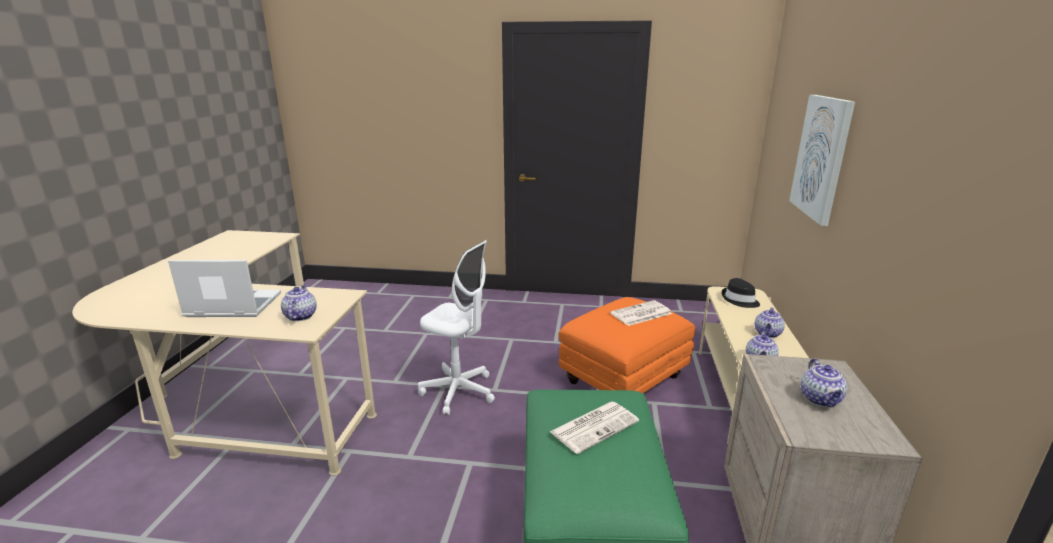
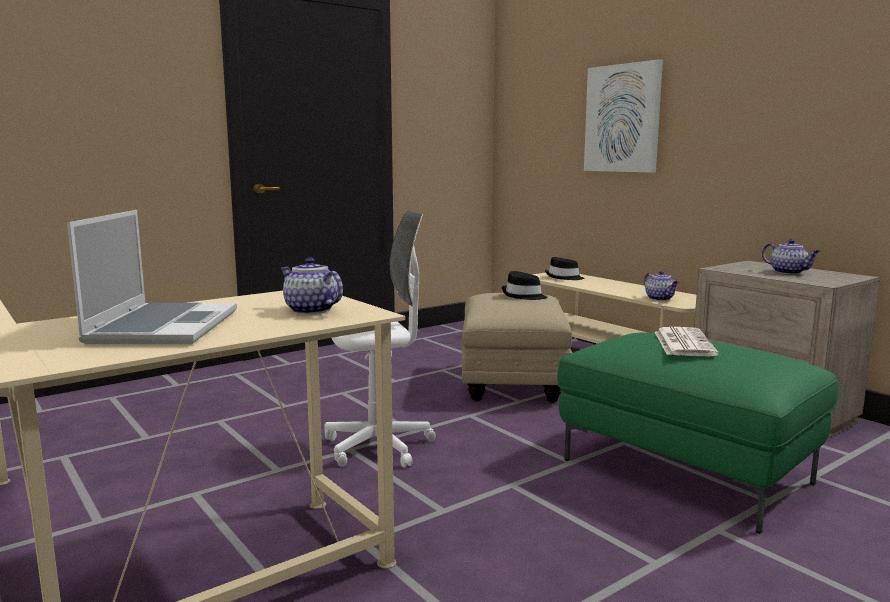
camera: 45 degrees left, 10 degrees down
(232, 306) = (163, 326): laptop -> laptop turned 135 degrees clockwise
(622, 381) = (513, 384): orange ottoman -> beige ottoman
(640, 314) = (523, 296): newspaper -> black hat
(767, 334) = (627, 287): teapot -> none

